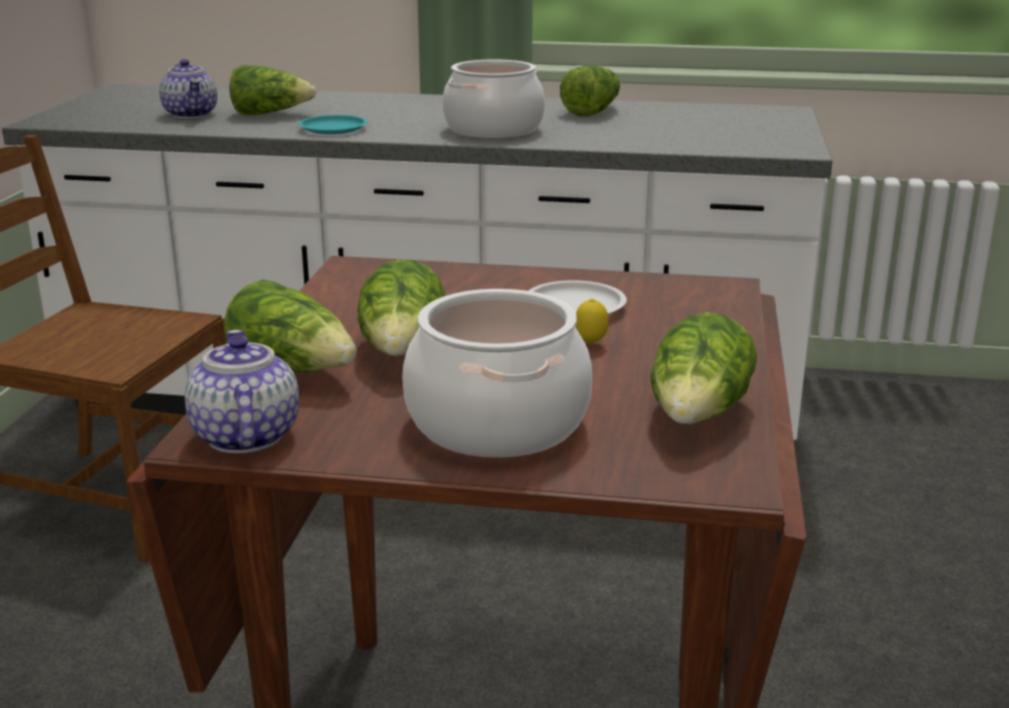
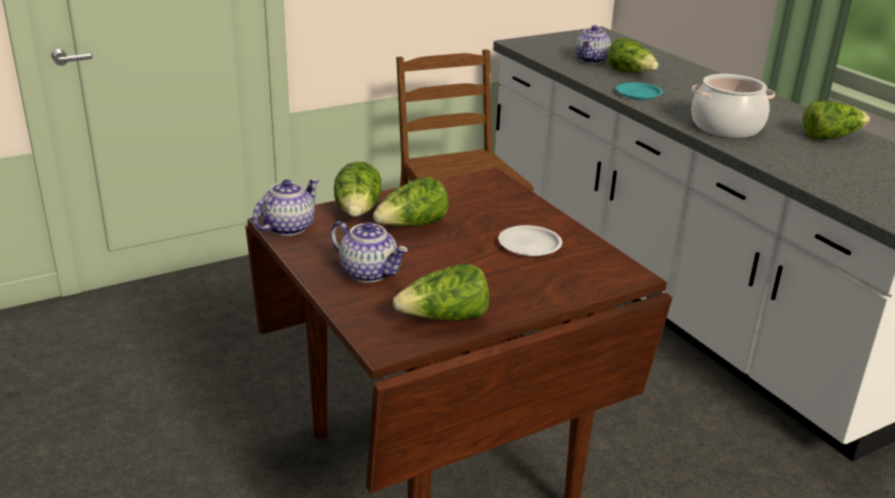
camera: 50 degrees right, 5 degrees up
(496, 423) = (369, 272): cooking pot -> teapot
(590, 344) = (489, 265): lemon -> none

